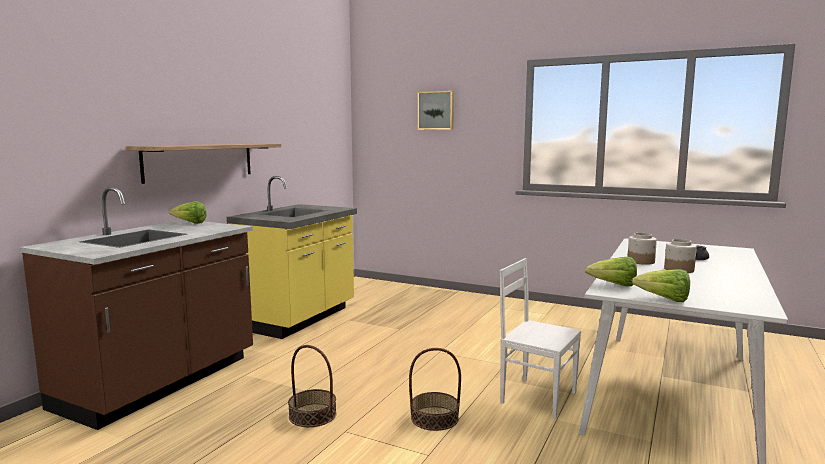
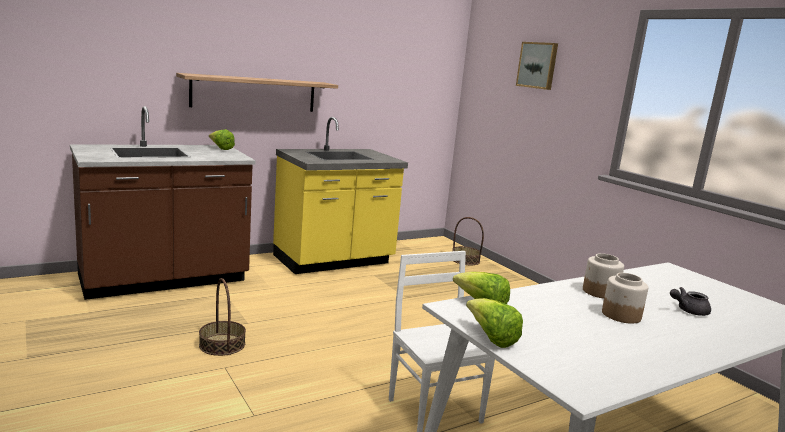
camera: 30 degrees right, 5 degrees up
(434, 418) = (308, 387): basket -> basket (465, 260)

